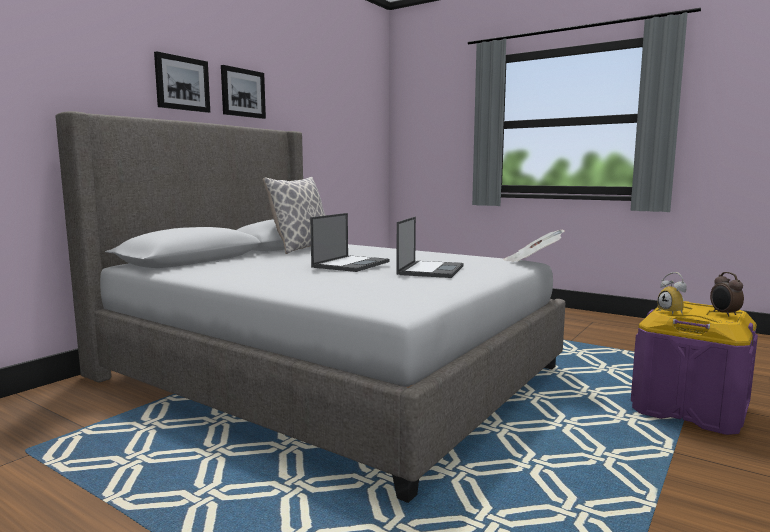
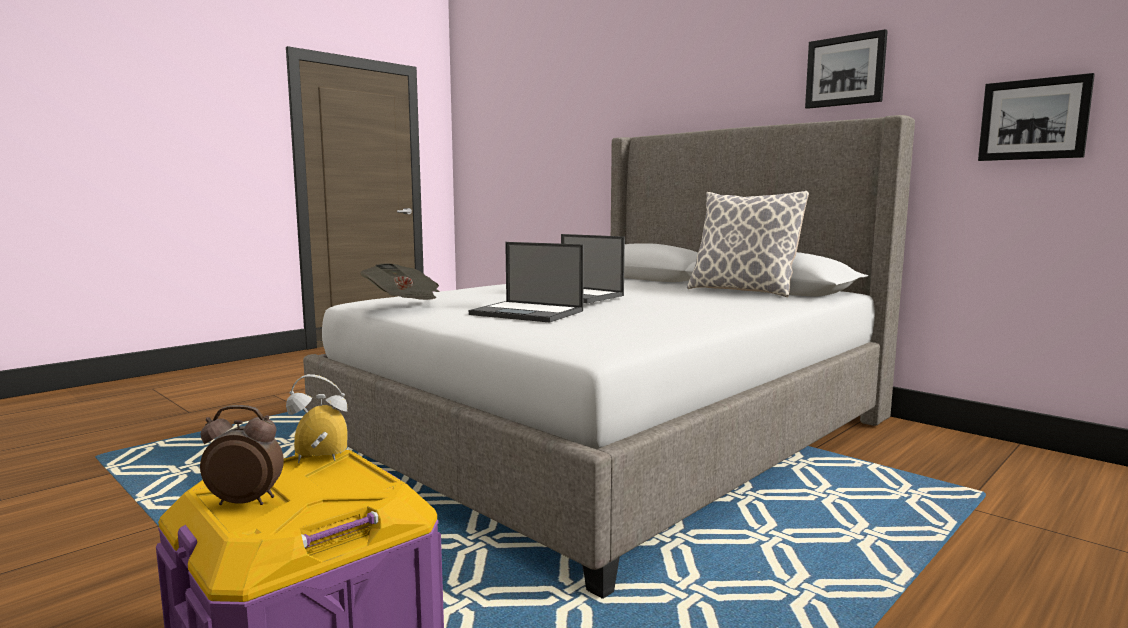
camera: 100 degrees right, 0 degrees up
(182, 83) = (753, 83): picture -> picture (1034, 119)
(532, 261) = (582, 351): newspaper -> newspaper (405, 304)

